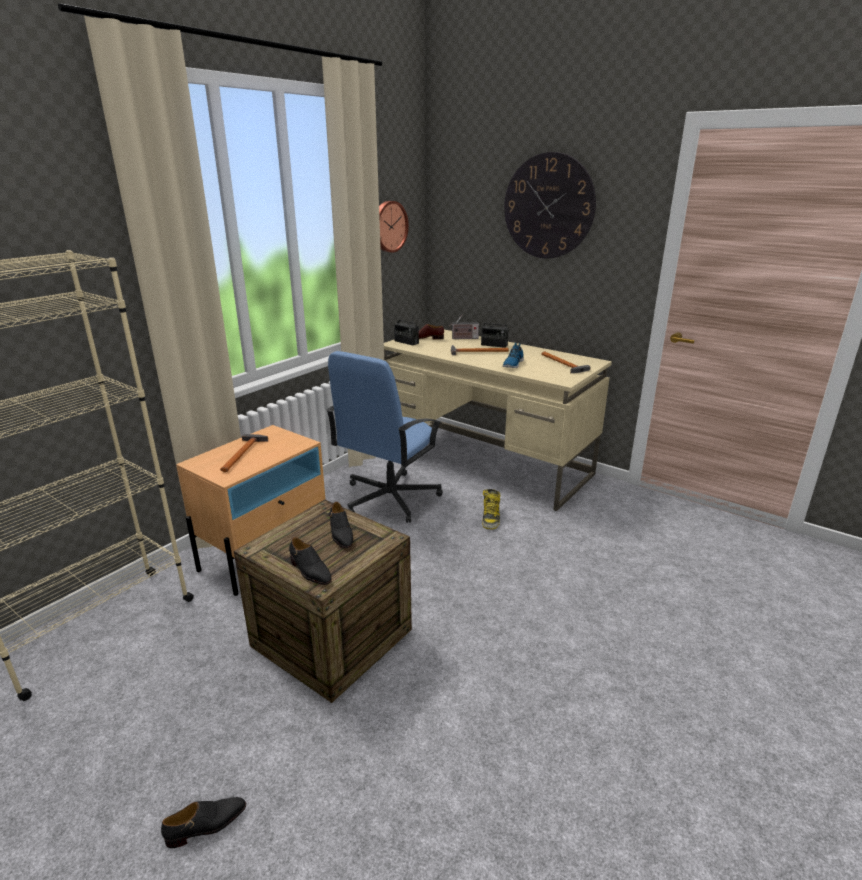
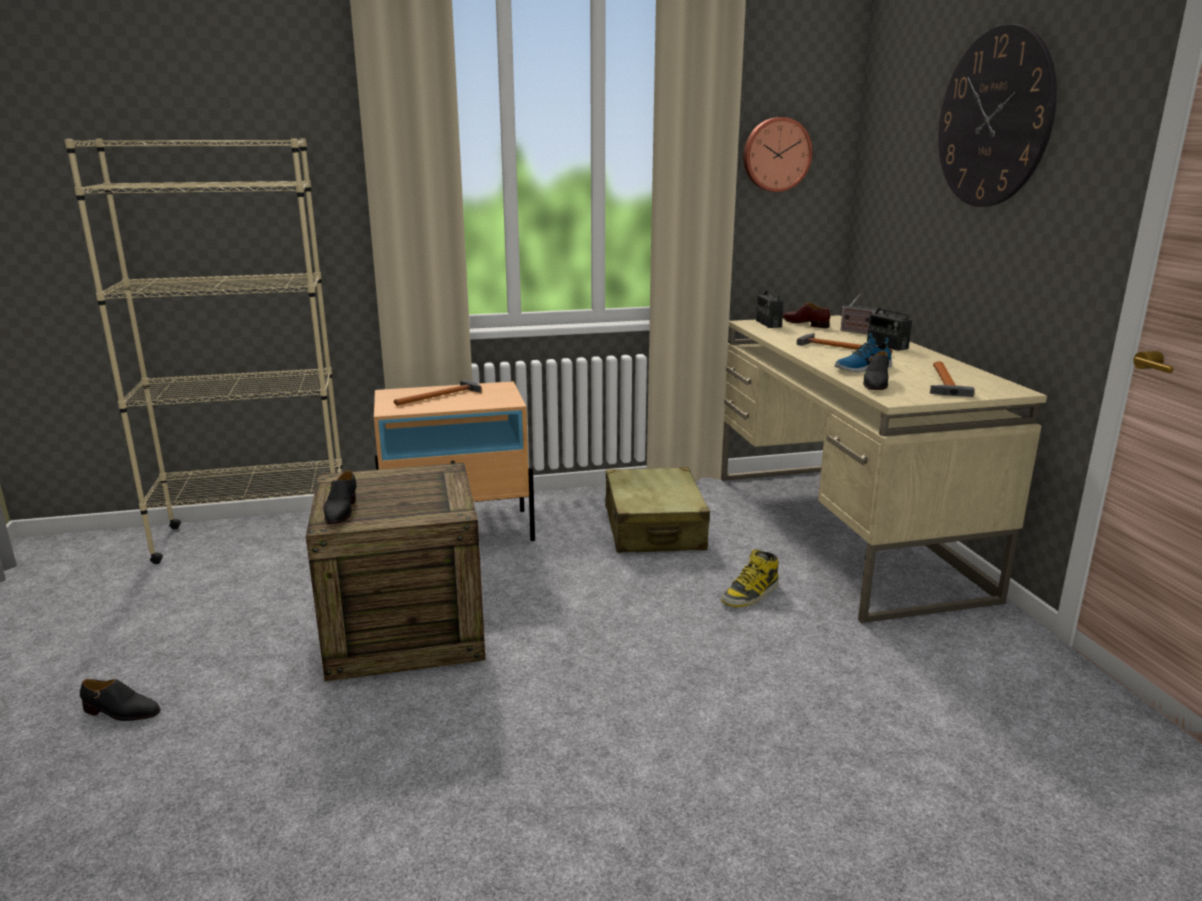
camera: 40 degrees right, 5 degrees down
(340, 534) = (420, 494): black shoe -> black shoe (875, 384)
(389, 498) = (654, 528): blue office chair -> beige suitcase

